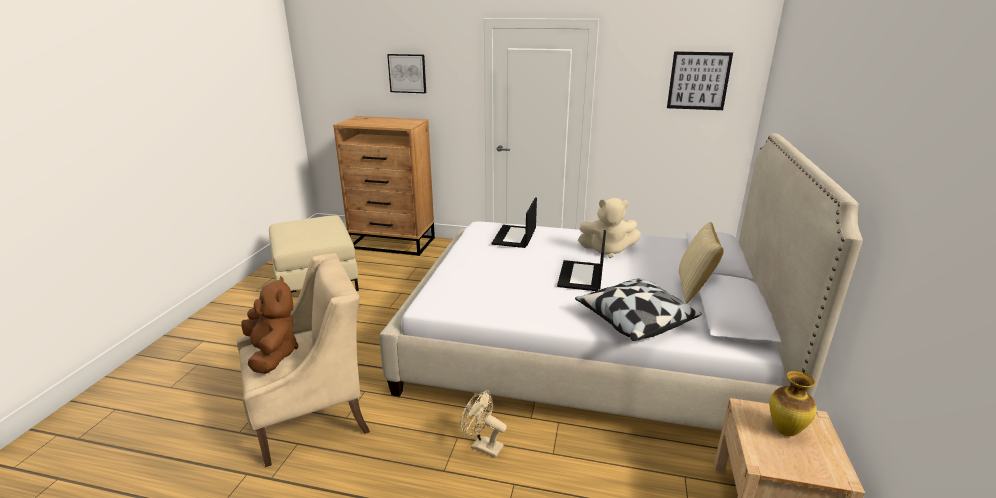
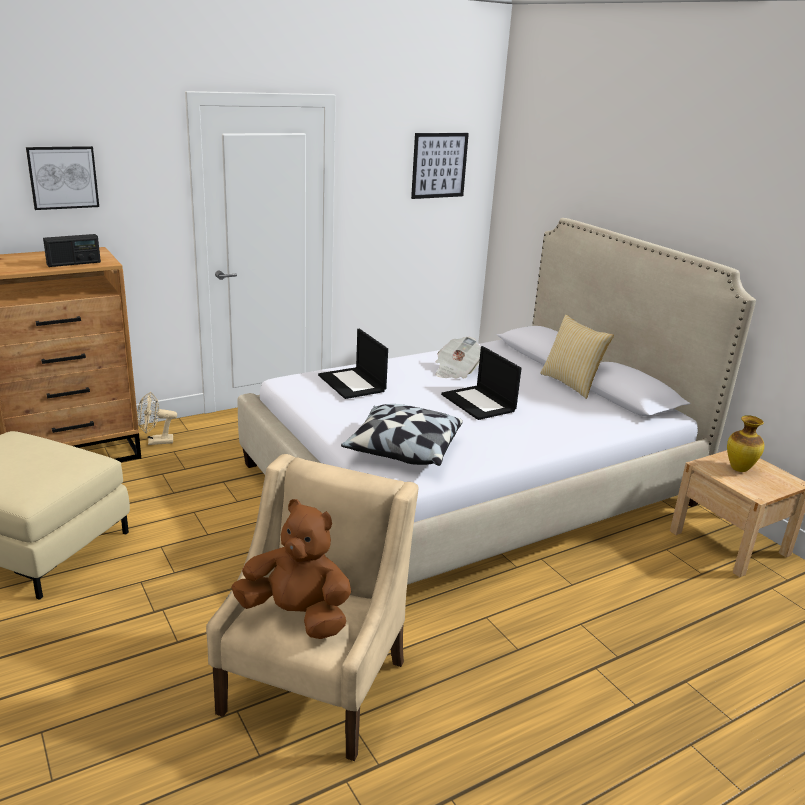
camera: 45 degrees left, 0 degrees up
(390, 125) = (74, 263): none -> radio
(482, 446) = (516, 611): beige fan -> beige fan (156, 442)
(607, 250) = (456, 371): beige plush toy -> newspaper
(633, 321) = (578, 426): pillow -> pillow (402, 450)

